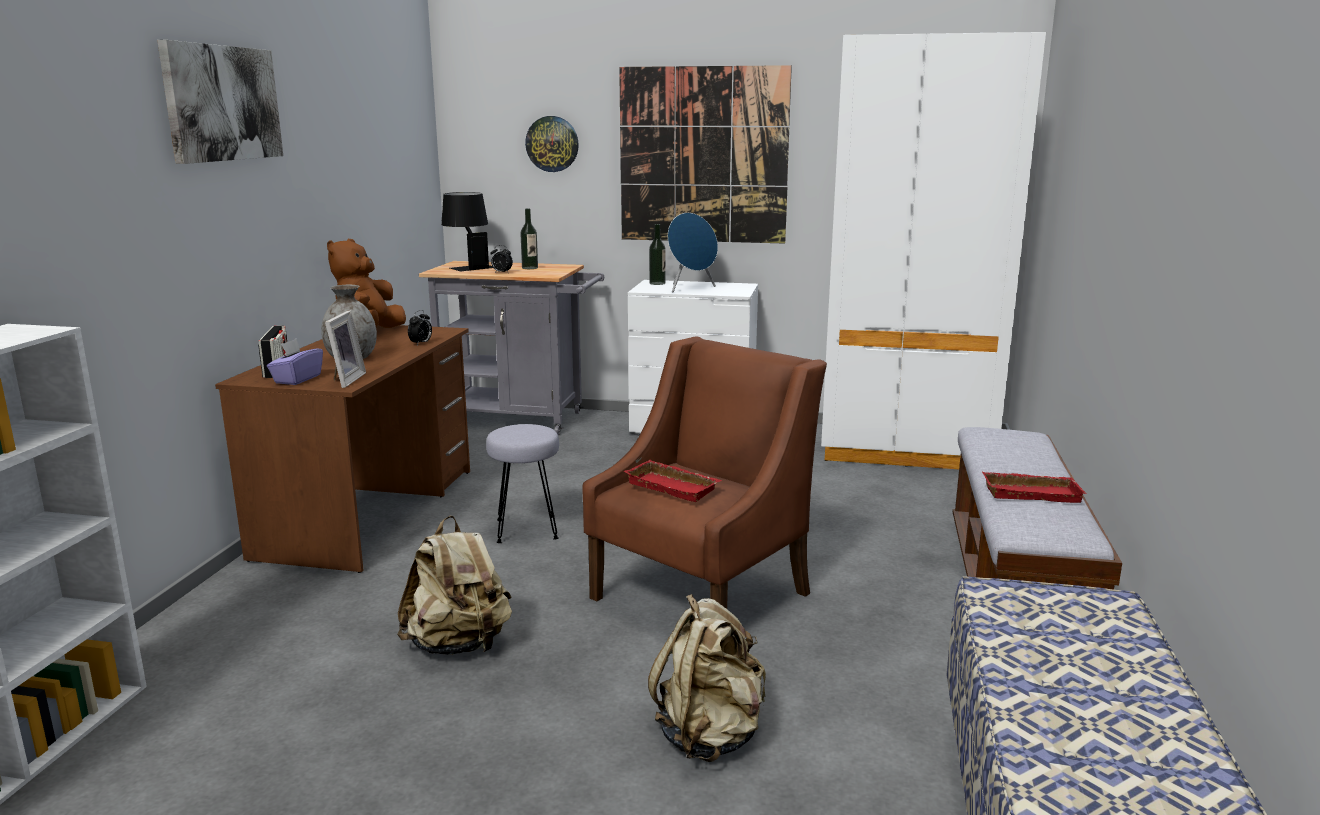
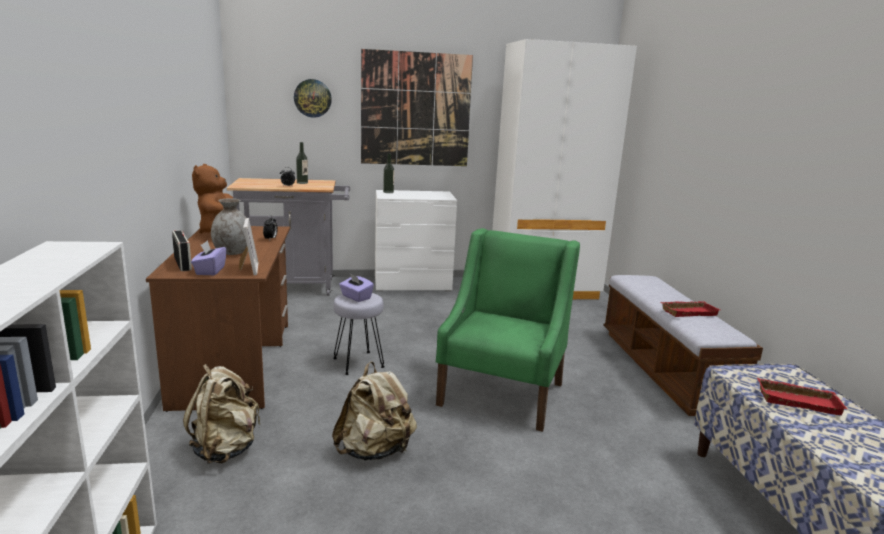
camera: 20 degrees left, 0 degrees up
(222, 103) = (138, 59): picture -> none
(468, 266) = (256, 182): black table lamp -> none
(518, 432) = (356, 297): none -> purple tissue box
(674, 486) = (500, 326): red tray -> red tray (798, 400)
(690, 288) = (414, 195): blue speaker -> none
(703, 595) = (502, 393): brown armchair -> green armchair
(710, 735) = (577, 484): beige backpack -> beige backpack (226, 449)

